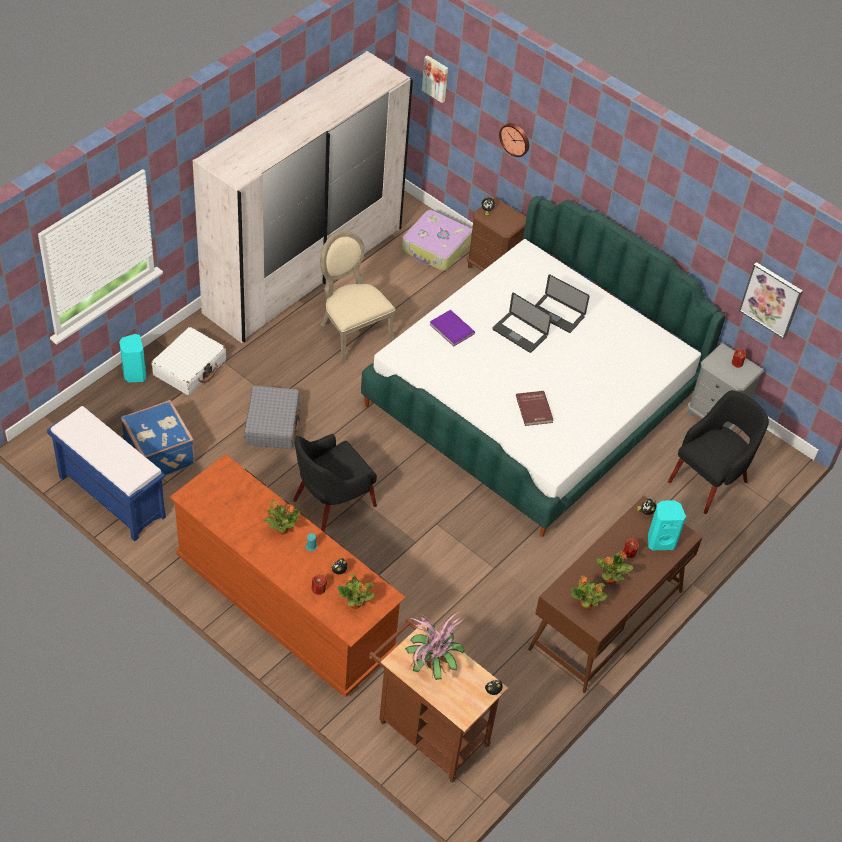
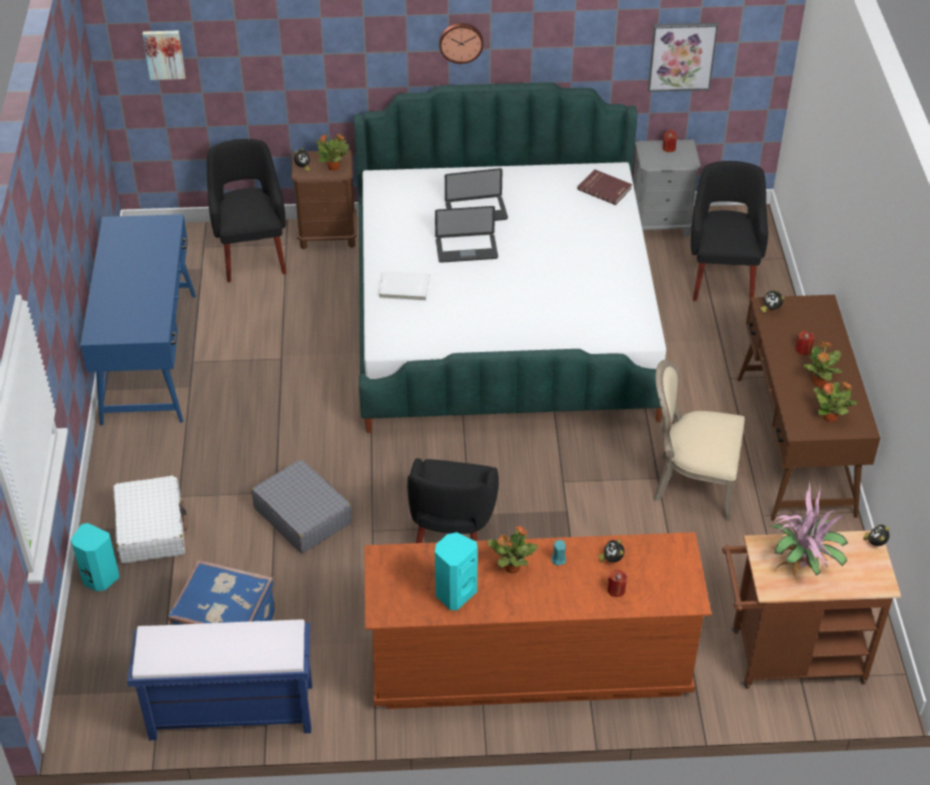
camera: 40 degrees left, 5 degrees down
(304, 270) = (150, 357): white wardrobe -> blue desk
(352, 332) = (270, 378): beige chair -> beige chair (692, 483)
(355, 604) = (664, 574): potted plant -> potted plant (334, 167)
(436, 248) = (252, 252): suitcase -> black armchair
(451, 329) = (404, 288): purple book -> white book
(515, 139) = (301, 65): wall clock -> wall clock (461, 42)
(535, 409) = (564, 301): red book -> red book (605, 188)
(660, 541) = (811, 322): turquoise speaker -> turquoise speaker (454, 593)

